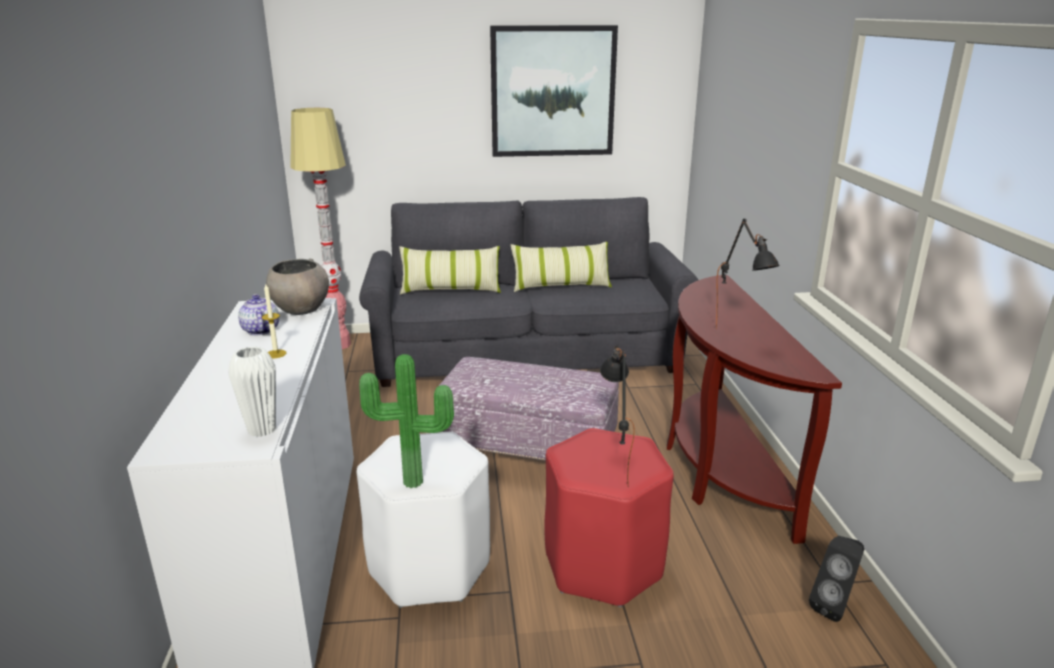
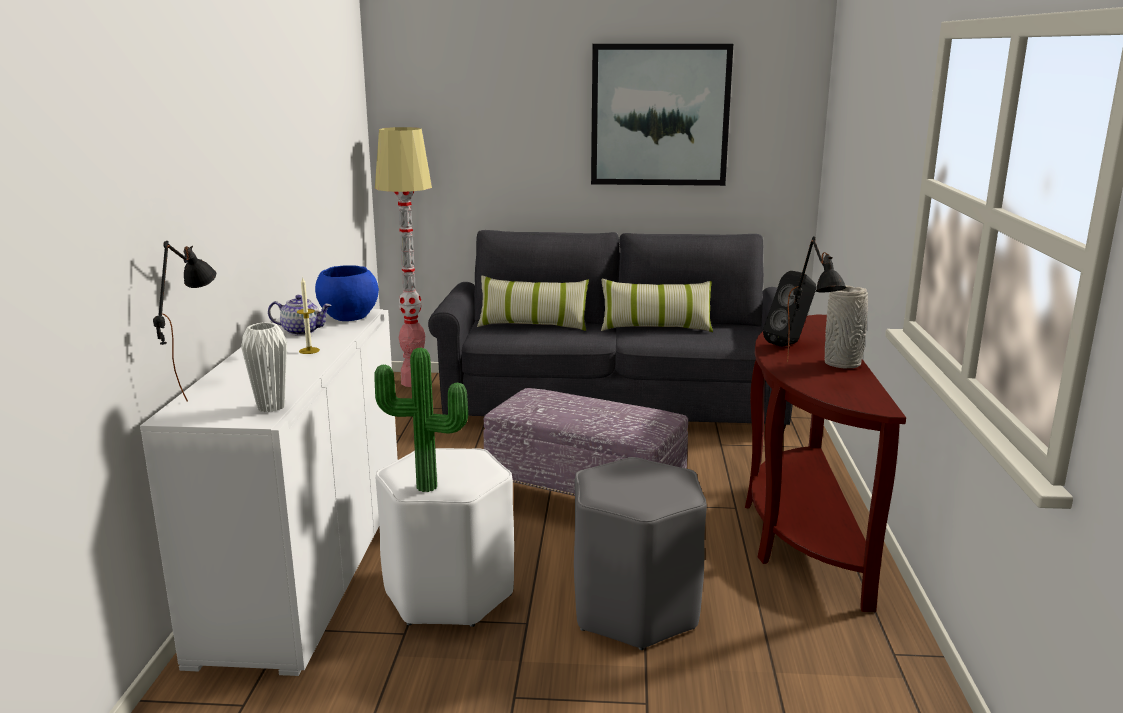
camera: 10 degrees right, 5 degrees down
(260, 330) = (302, 331): teapot -> teapot turned 105 degrees clockwise
(300, 309) = (348, 317): grey bowl -> blue bowl
(603, 565) = (635, 610): red stool -> grey stool
(613, 469) = (639, 493): black table lamp -> black table lamp (194, 388)
(763, 328) = (843, 364): none -> grey vase
(834, 607) = (888, 676): black speaker -> black speaker (789, 344)

